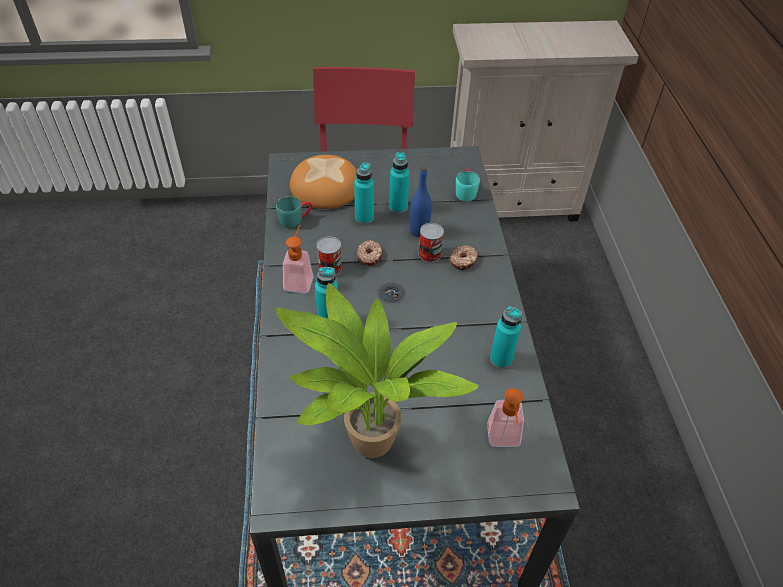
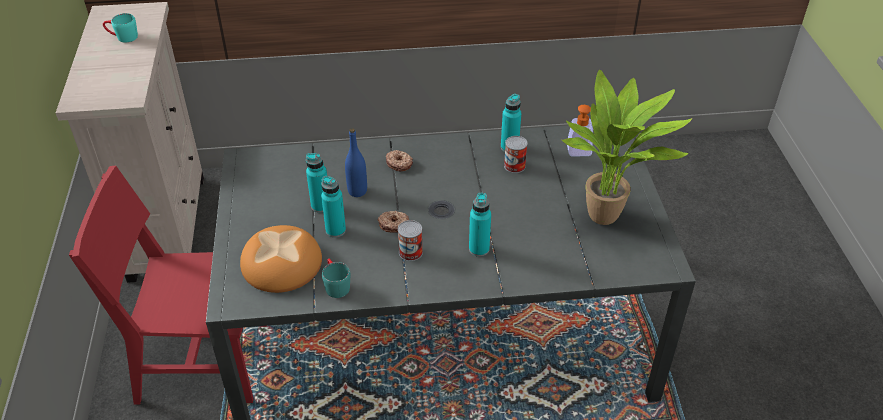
camera: 90 degrees left, 5 degrees down
(299, 279) = (427, 273): soap dispenser -> none
(429, 254) = (390, 184): can -> can (514, 166)
(465, 191) = (299, 159): turquoise mug -> turquoise mug (122, 37)

